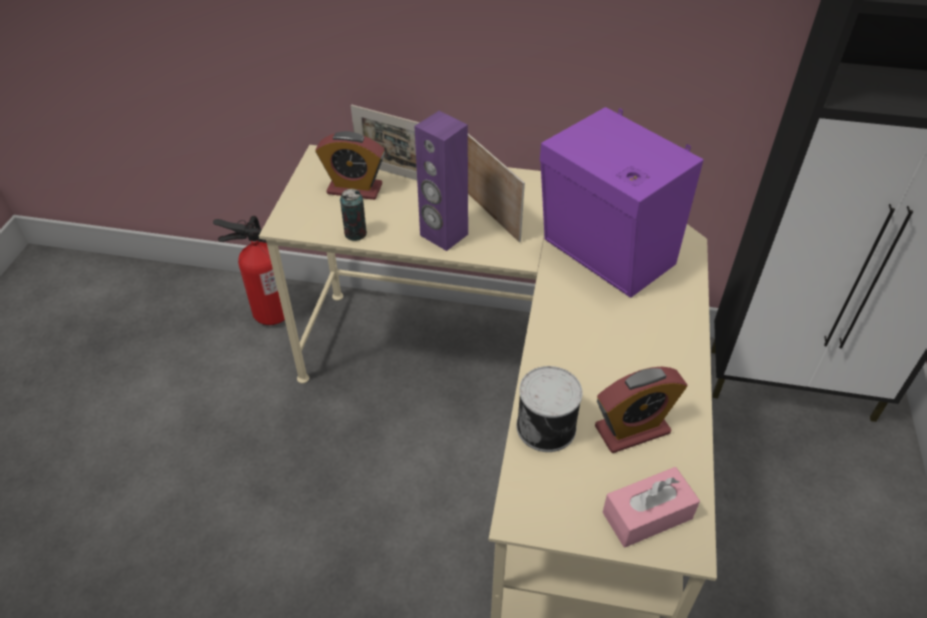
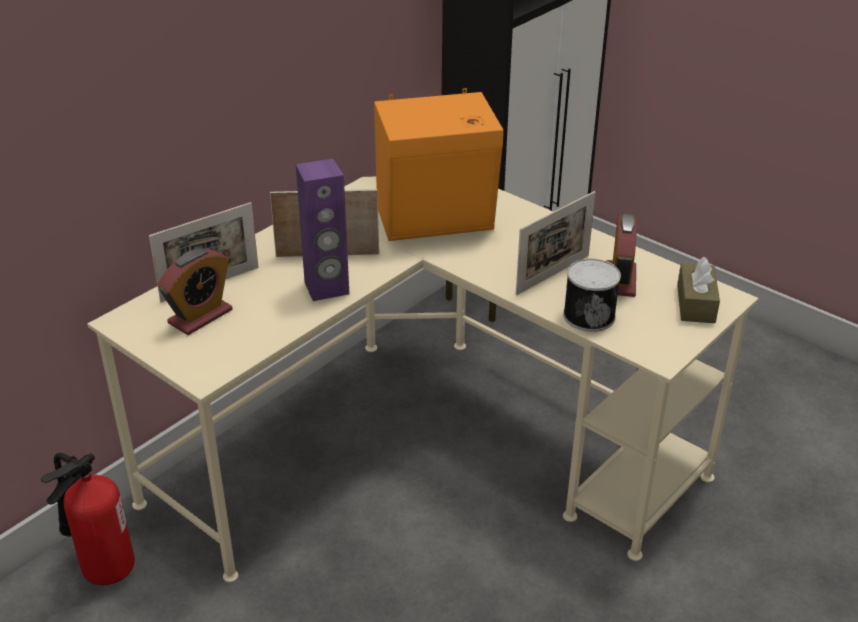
camera: 60 degrees left, 10 degrees down
(355, 234) = (269, 336): can -> none
(593, 371) = (553, 274): none -> picture frame
(606, 256) = (438, 221): purple speaker -> orange speaker
(647, 515) = (695, 304): pink tissue box -> brown tissue box

